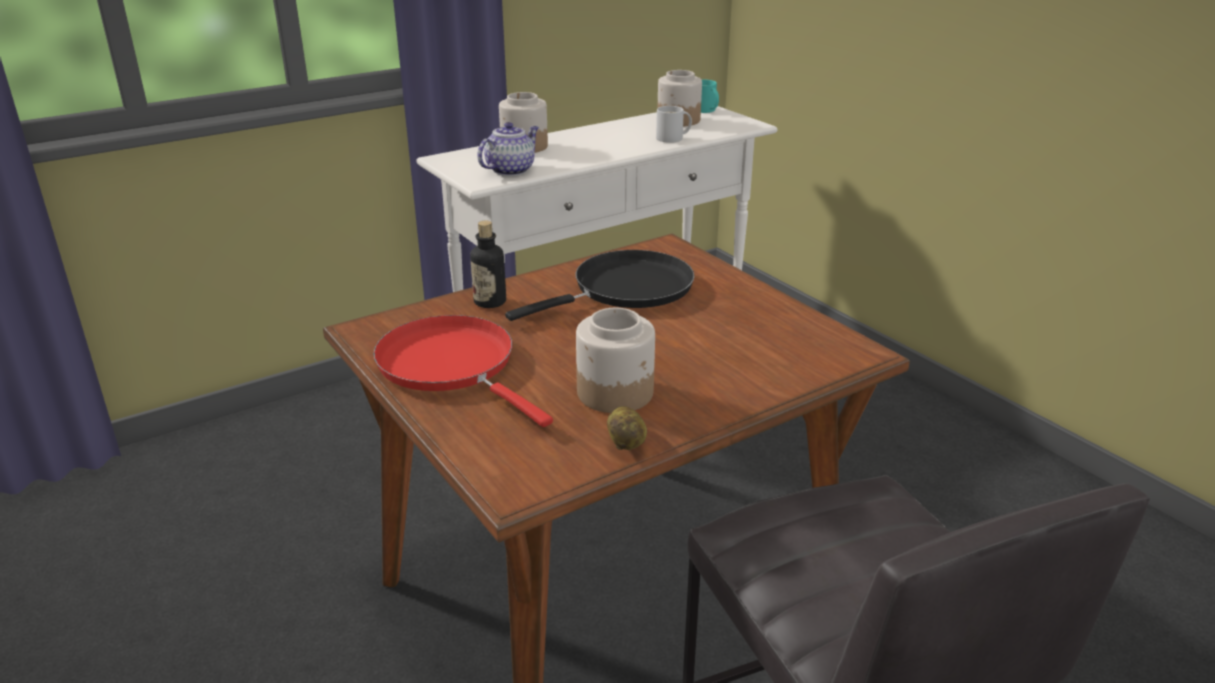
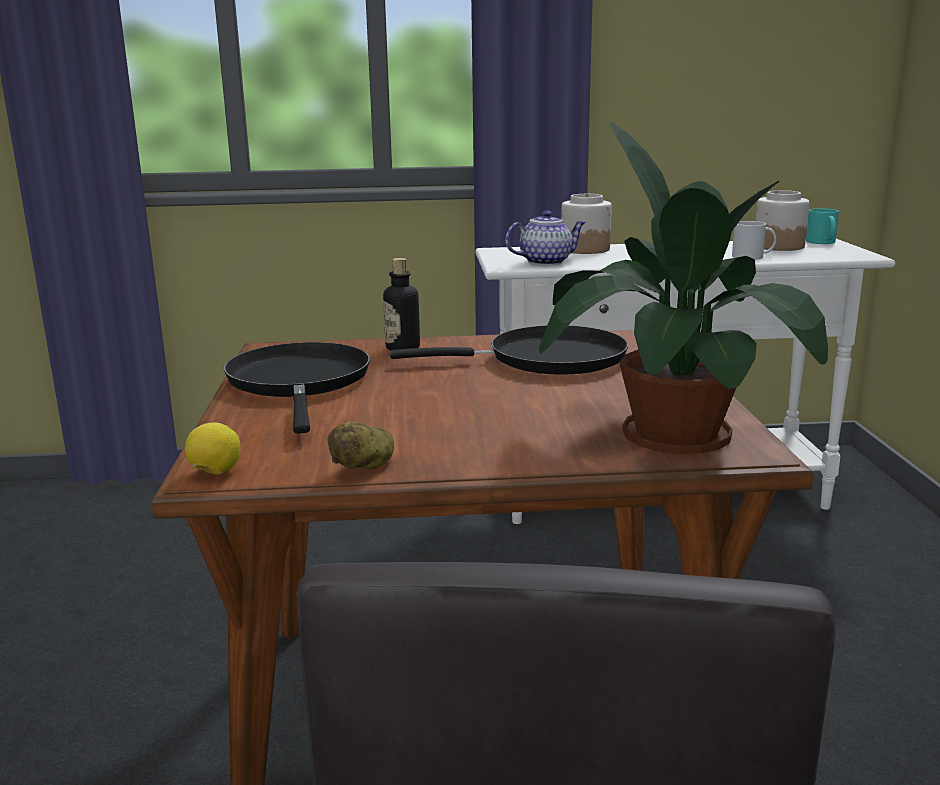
camera: 30 degrees right, 10 degrees down
(452, 366) = (299, 382): red frying pan -> black frying pan
(517, 485) = (215, 473): none -> lemon
(616, 393) = (415, 429): jar -> none
(792, 346) = (668, 430): none -> potted plant

